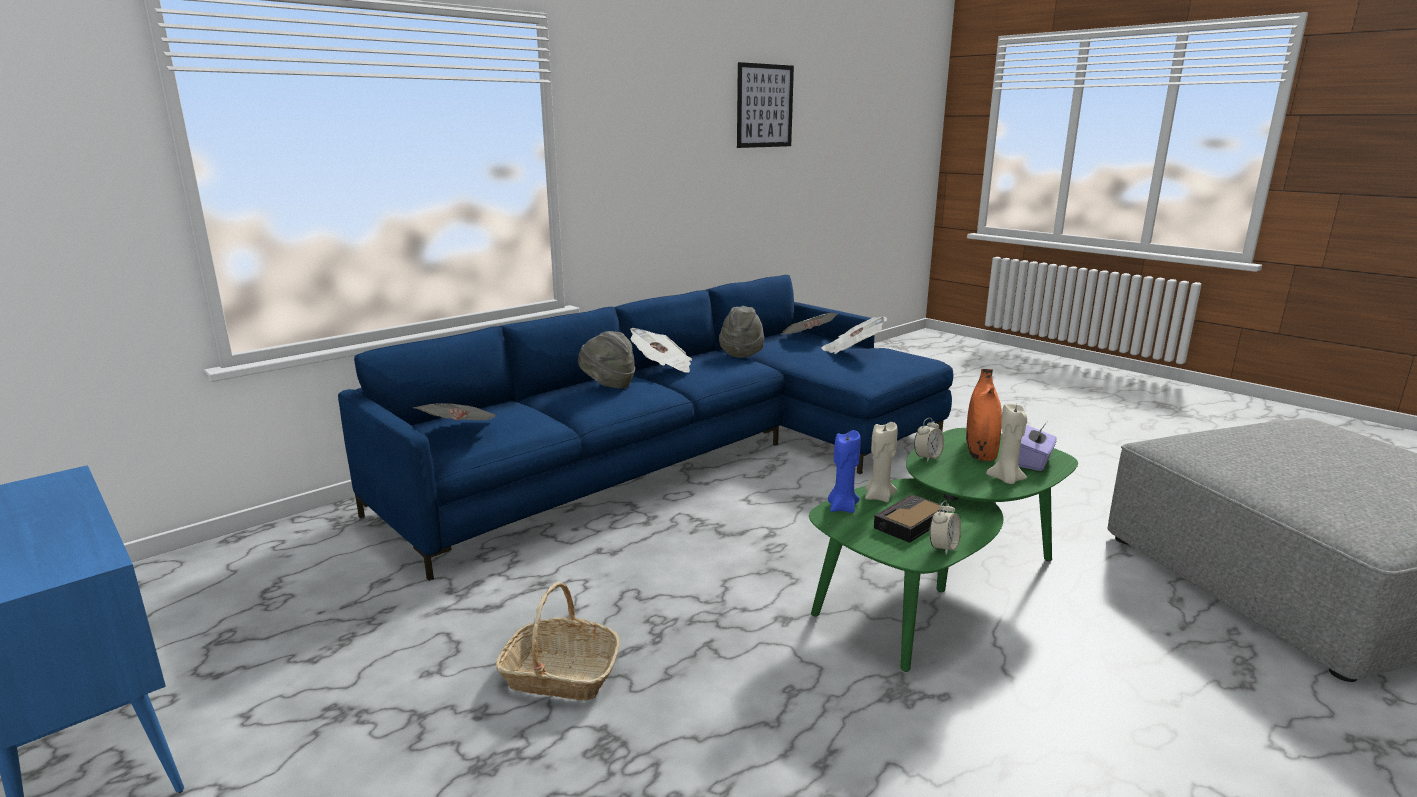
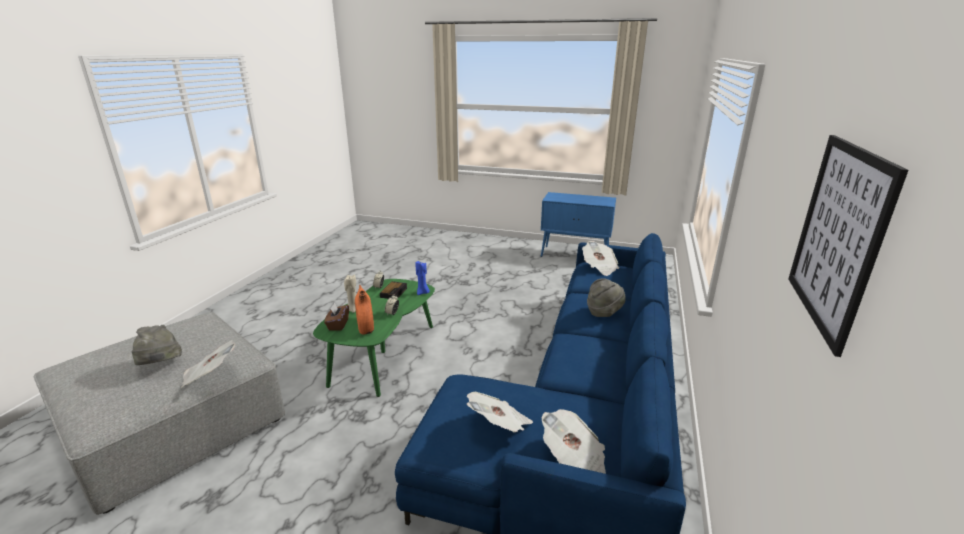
camera: 150 degrees right, 5 degrees up
(560, 675) = (495, 290): basket -> none
(662, 367) = (608, 342): newspaper -> newspaper (210, 375)
(742, 352) = (589, 388): grey hat -> grey hat (160, 366)
(878, 497) = (410, 301): beige candle -> none
(1033, 462) = (338, 324): purple tissue box -> brown tissue box

